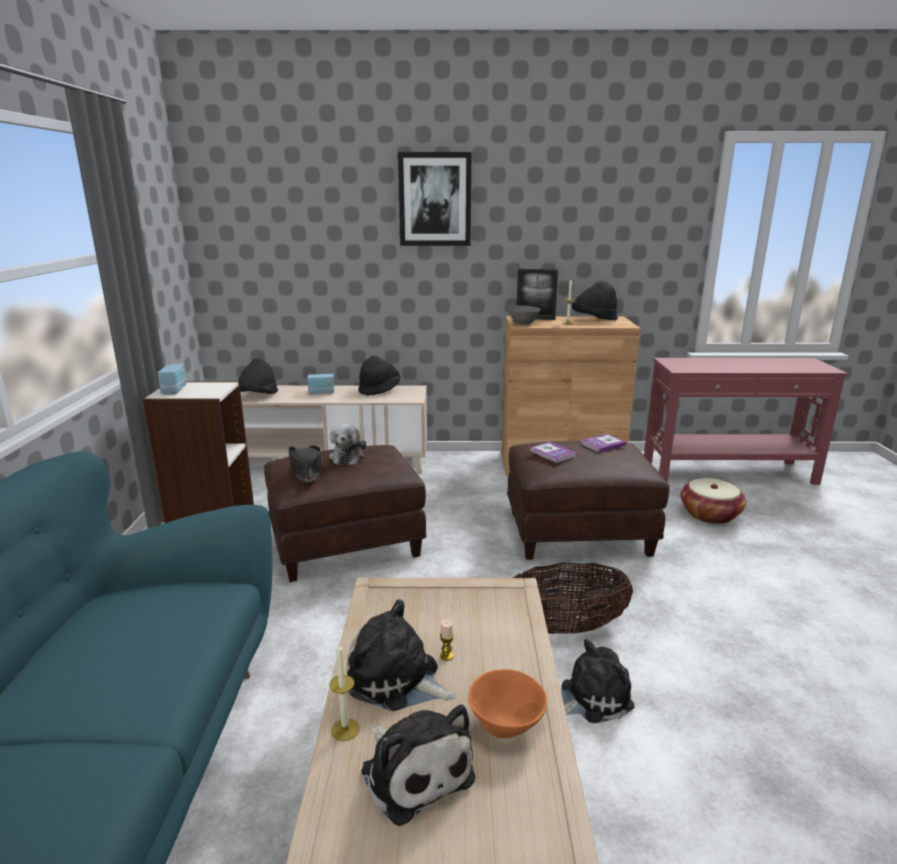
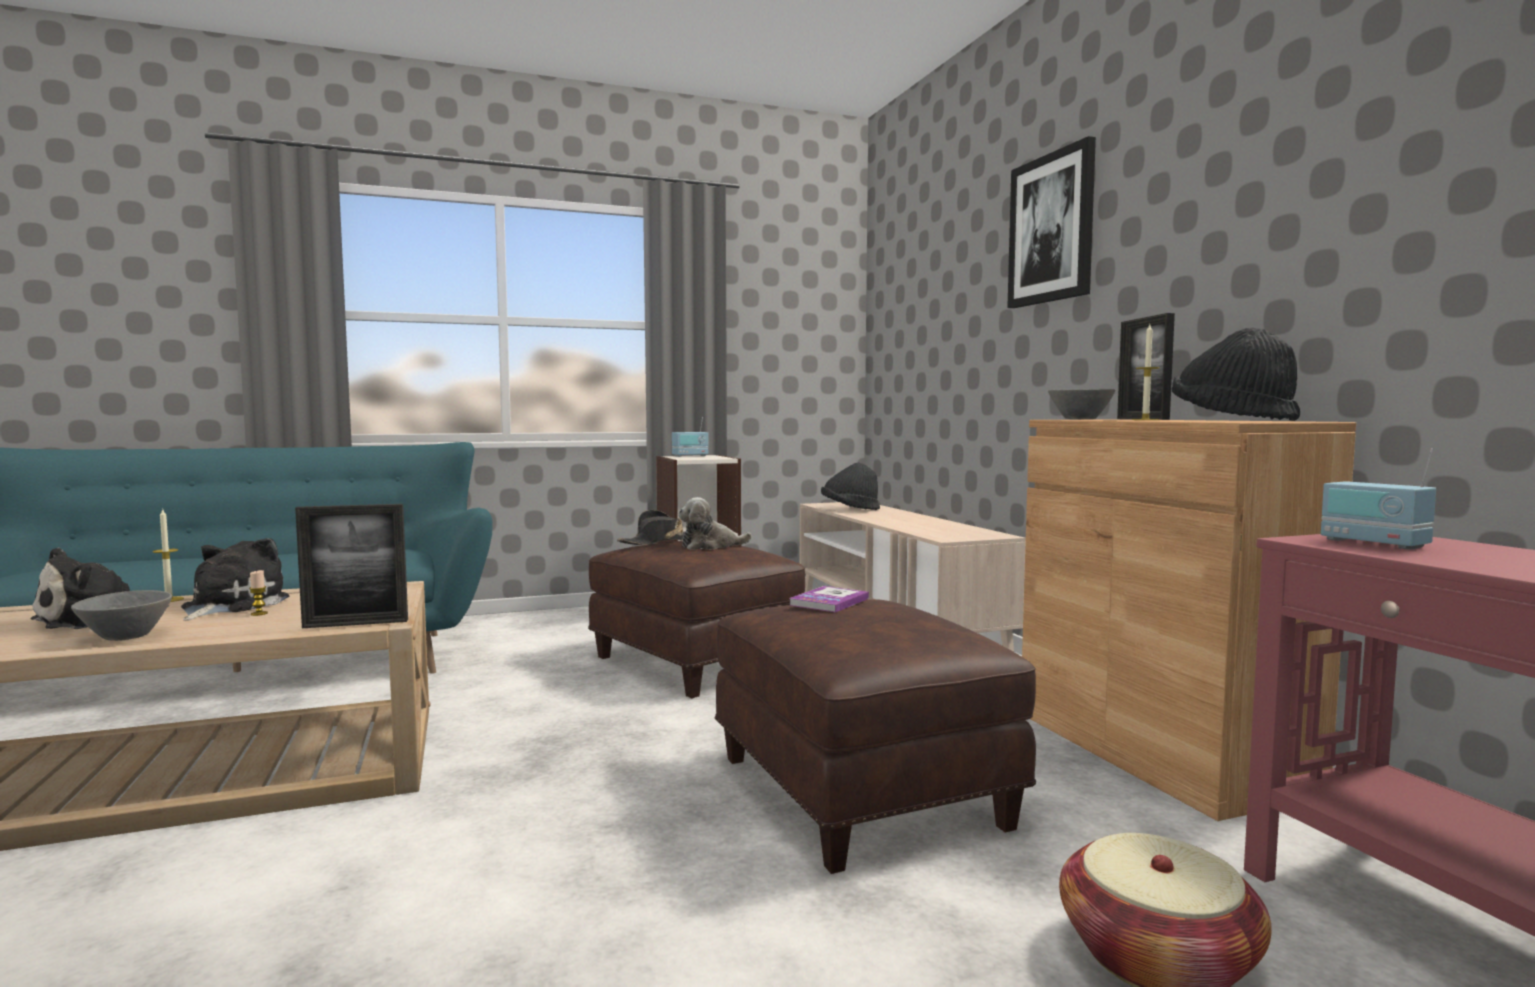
camera: 70 degrees right, 15 degrees down
(321, 393) = (900, 518): radio -> radio (1373, 544)
(379, 390) = (956, 528): black hat -> none
(507, 726) = (122, 637): orange bowl -> grey bowl
(518, 600) = (356, 623): none -> picture frame
(566, 627) = (540, 806): basket -> none
(591, 697) = (365, 837): plush toy -> none
(602, 444) = (923, 622): book -> none

